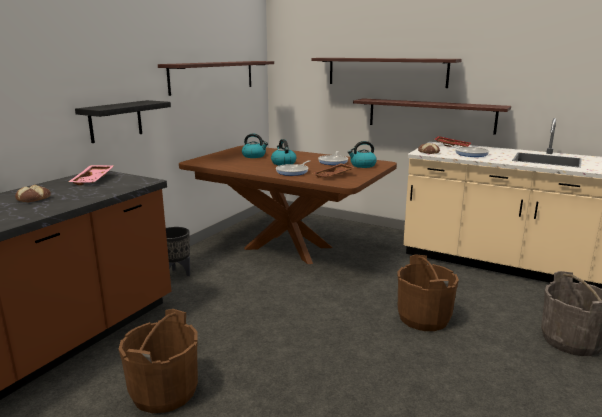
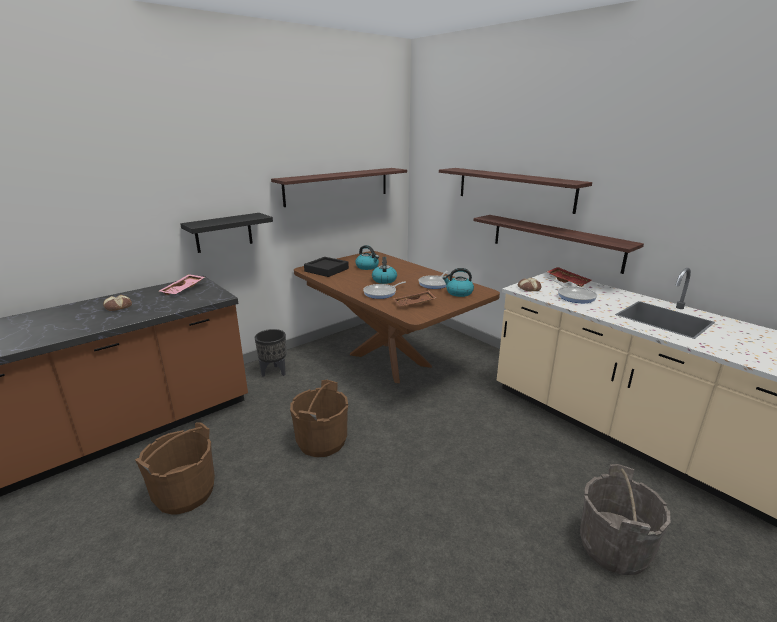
camera: 20 degrees right, 5 degrees up
(215, 161) = (326, 270): none -> black tray
(424, 318) = (464, 473): brown bucket -> brown bucket (322, 441)

